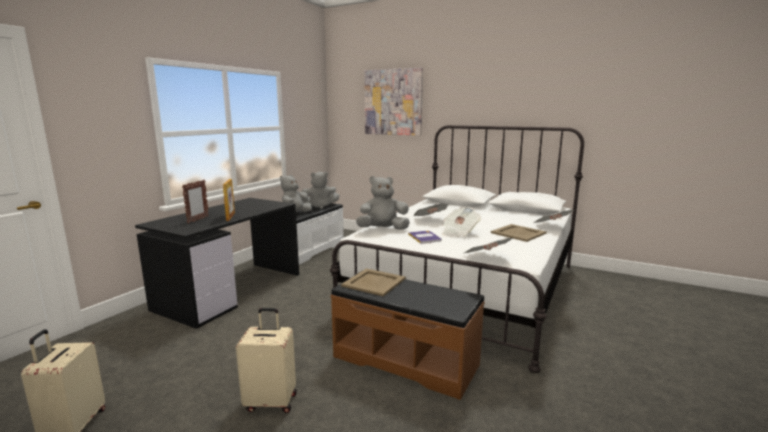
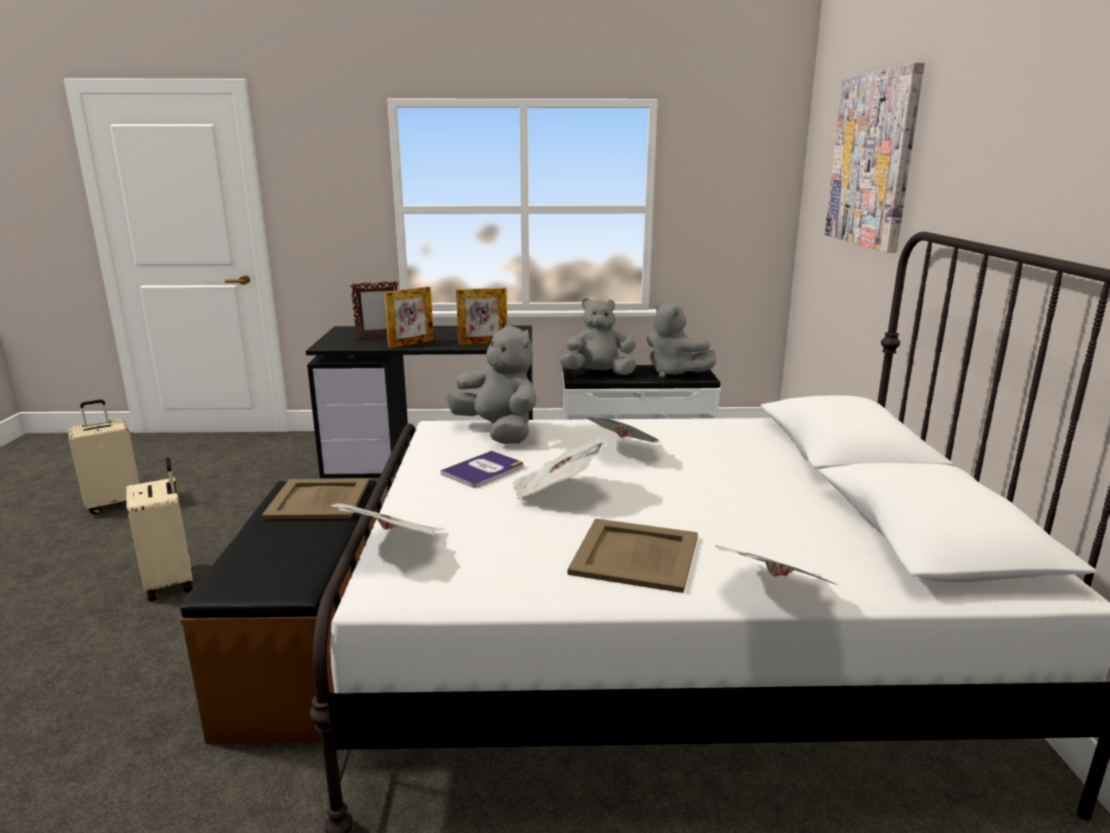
camera: 60 degrees right, 5 degrees up
(264, 207) = (483, 343): none -> picture frame

